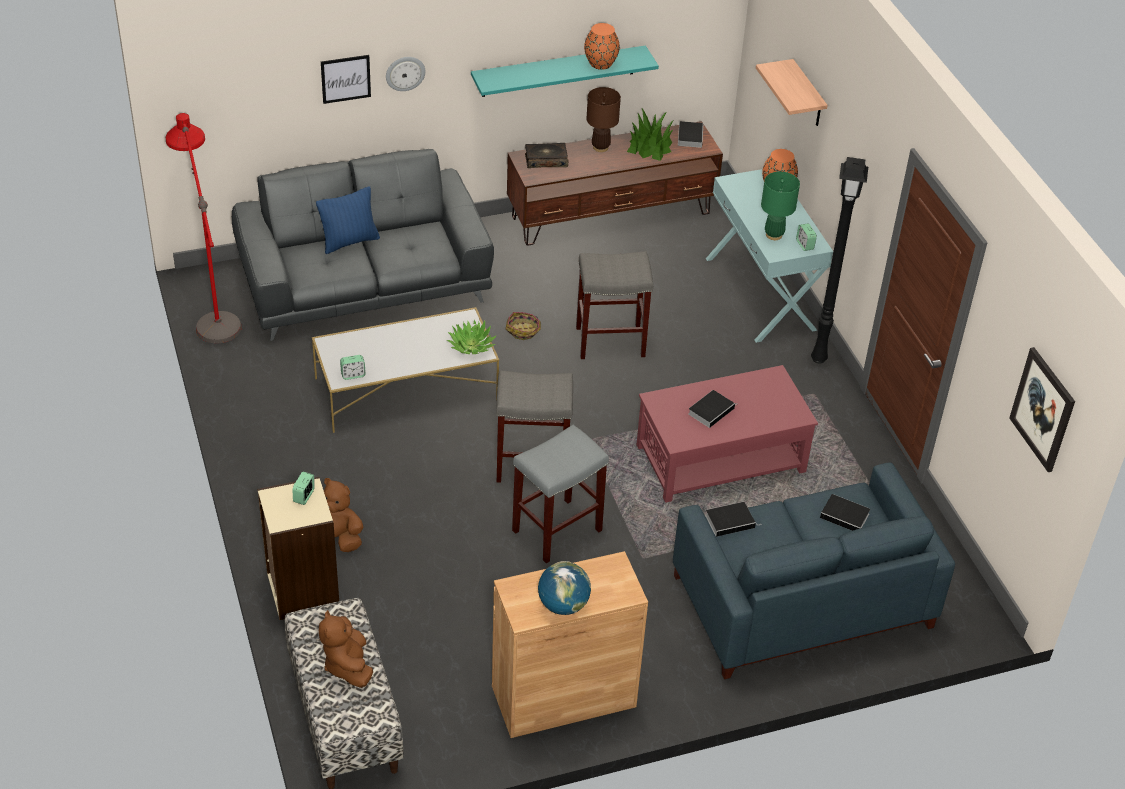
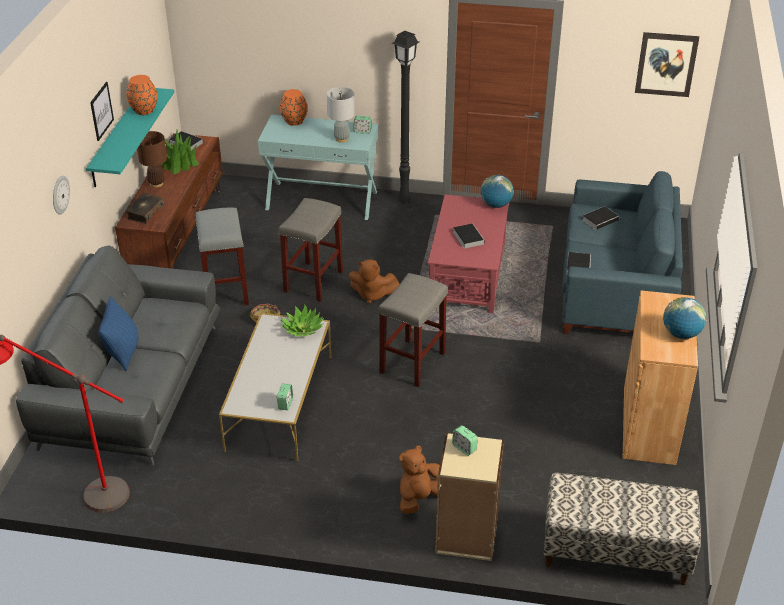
camera: 60 degrees left, 5 degrees down
(345, 78) = (36, 224): picture -> picture (101, 111)
(347, 665) = (623, 501): brown plush toy -> brown plush toy (372, 294)
(556, 531) = (488, 374): grey stool -> grey stool (226, 291)
(773, 235) = (341, 139): green table lamp -> grey table lamp
(797, 414) = (496, 205): none -> globe
(808, 95) = (291, 38): shelf -> none

